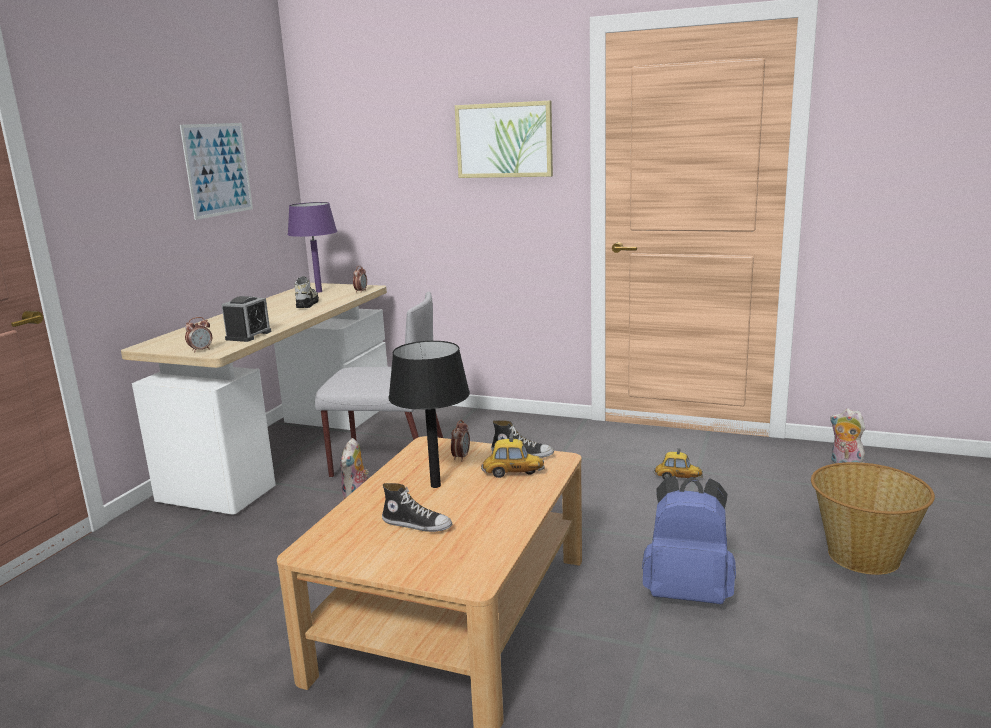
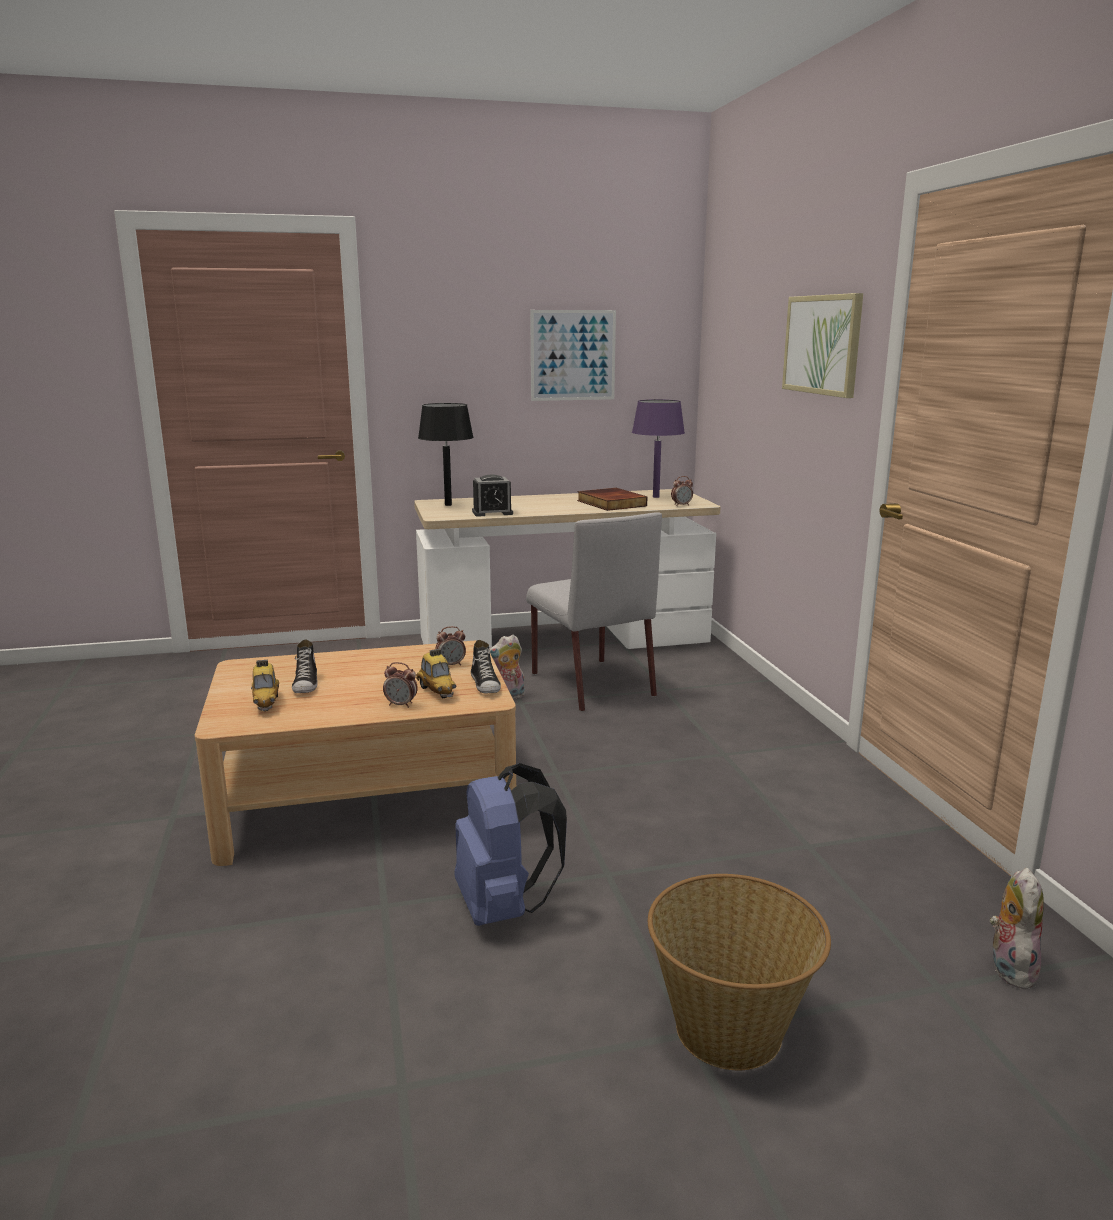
camera: 55 degrees right, 0 degrees up
(201, 350) = (438, 513): alarm clock -> alarm clock (401, 705)
(307, 304) = (610, 503): shoe -> book
(435, 486) = (383, 671): black table lamp -> black table lamp (448, 505)
(678, 478) = (769, 837): toy car -> toy car (266, 703)

